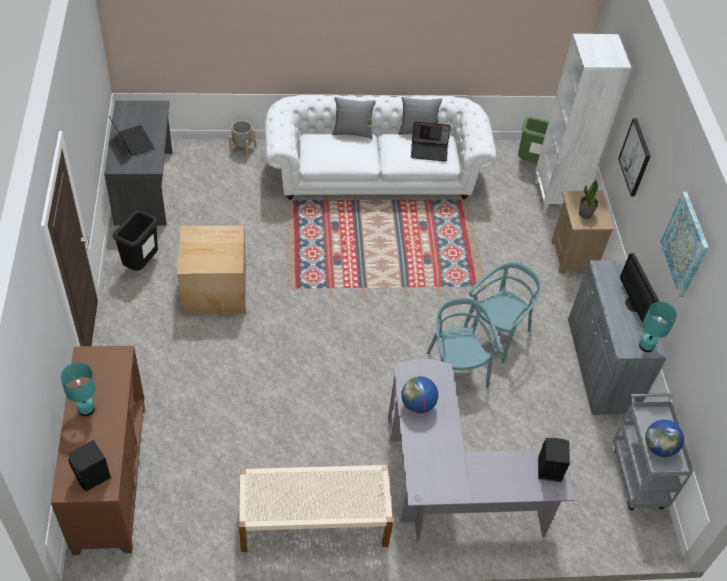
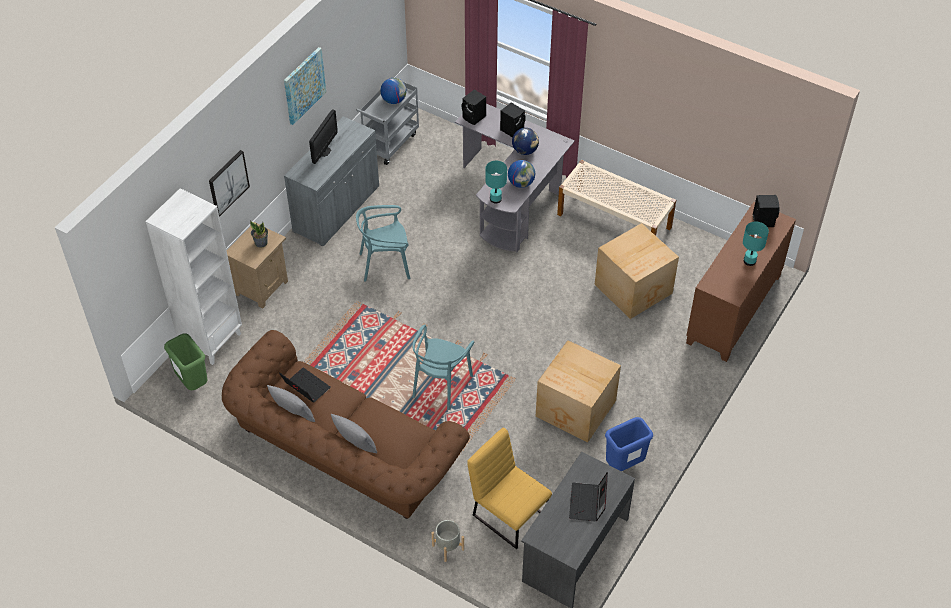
camera: 140 degrees left, 0 degrees up
(141, 264) = (624, 464): black trash can -> blue trash can
(213, 187) = (508, 514): none -> yellow chair
(235, 441) = (634, 289): none -> cardboard box
(375, 171) = (343, 451): white sofa -> brown sofa
(450, 453) = (525, 151): none -> globe
(455, 371) = (442, 256): turquoise chair -> turquoise chair (441, 384)
(490, 477) = (512, 129): none -> black speaker
(646, 346) = (347, 127): turquoise table lamp -> turquoise table lamp (495, 199)

